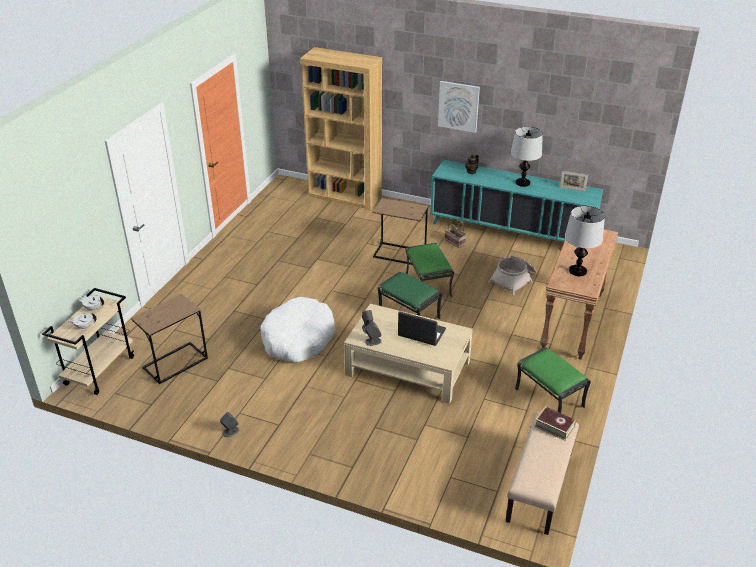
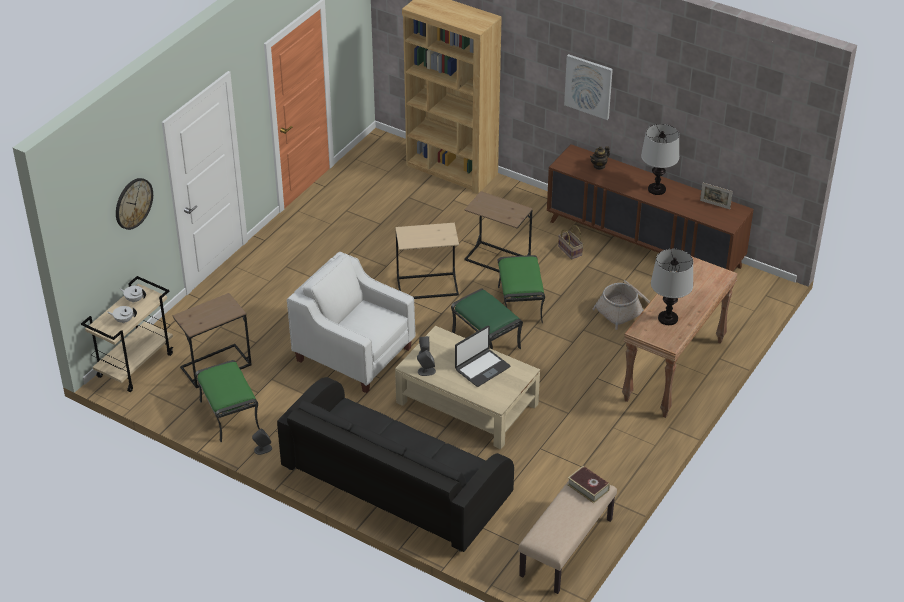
camera: 10 degrees right, 5 degrees up
(84, 217) = (133, 203): none -> wall clock
(298, 339) = (354, 354): white dog bed -> white armchair
(348, 279) = (427, 286): none -> beige side table
(362, 446) = (395, 482): none -> black sofa
(421, 333) = (482, 368): laptop -> laptop turned 105 degrees clockwise
(511, 231) = (644, 243): turquoise cabinet -> brown cabinet
(550, 398) = (613, 457): green ottoman -> green ottoman (230, 415)

